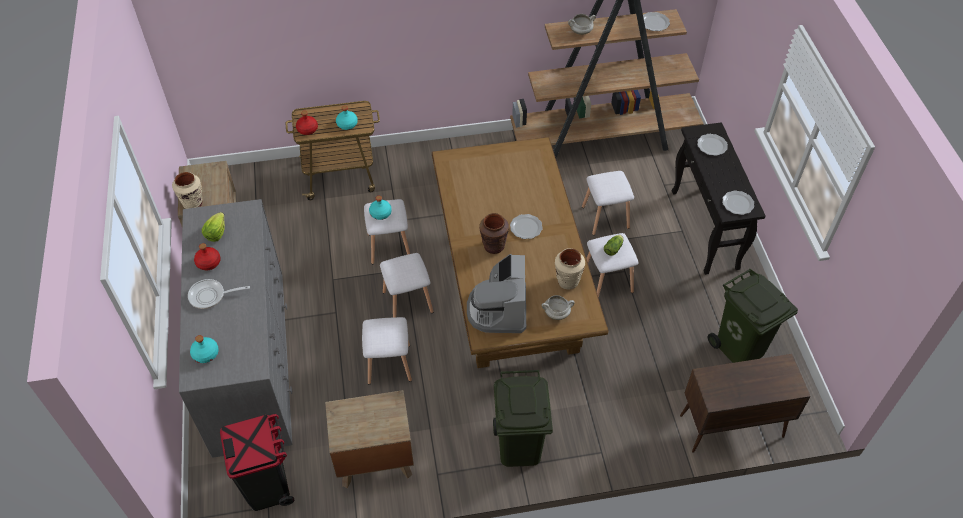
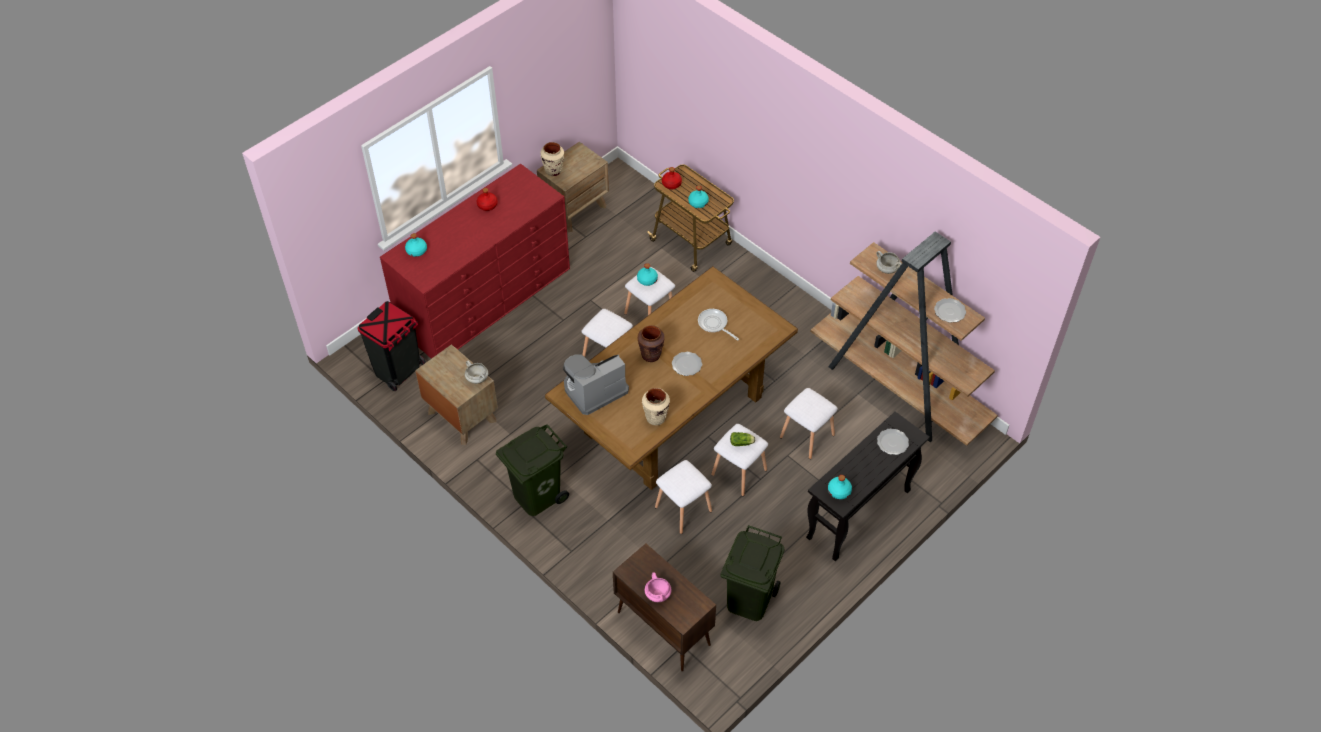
camera: 55 degrees right, 0 degrees up
(210, 296) = (462, 224): frying pan -> frying pan (714, 324)
(216, 233) = (514, 193): lettuce -> none
(249, 359) = (484, 298): grey dresser -> red dresser
(389, 365) = (544, 378): white stool -> white stool (683, 510)
(557, 313) = (619, 427): white cooking pot -> white cooking pot (477, 379)
(738, 203) = (839, 491): plate -> turquoise bottle
(756, 390) = (658, 595): none -> pink cooking pot

